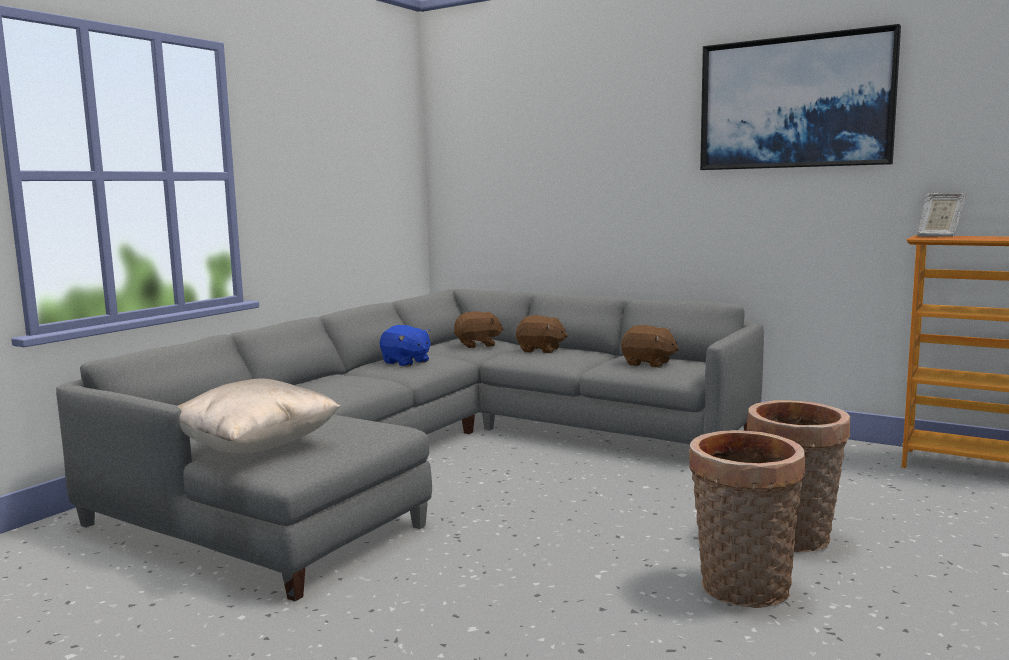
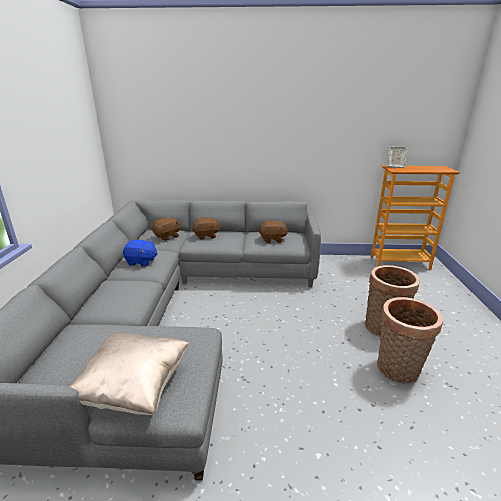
camera: 30 degrees left, 15 degrees up
(795, 103) = (330, 96): picture -> none

